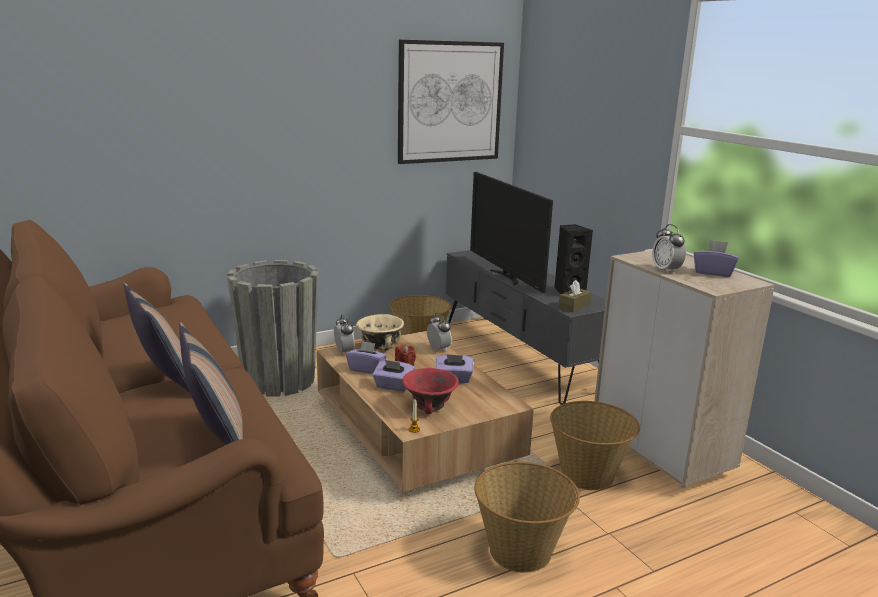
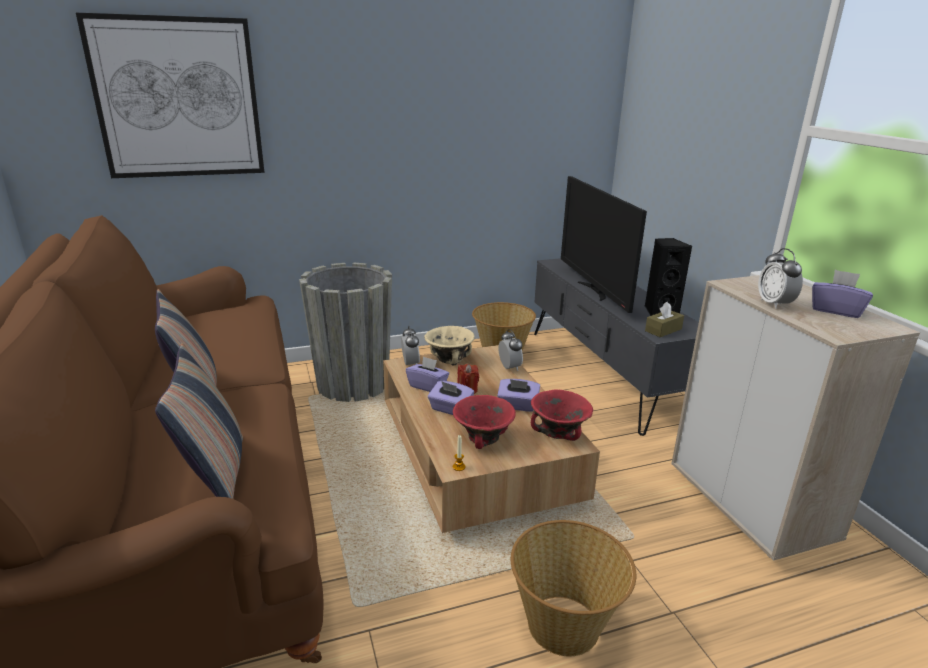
camera: 10 degrees right, 5 degrees up
(450, 102) = (547, 100): picture -> picture (178, 99)
(494, 397) = (558, 432): none -> red bowl
(588, 475) = (659, 528): basket -> none

